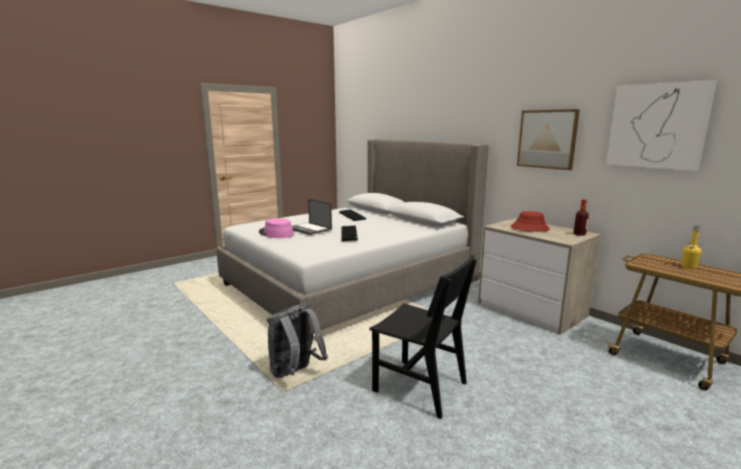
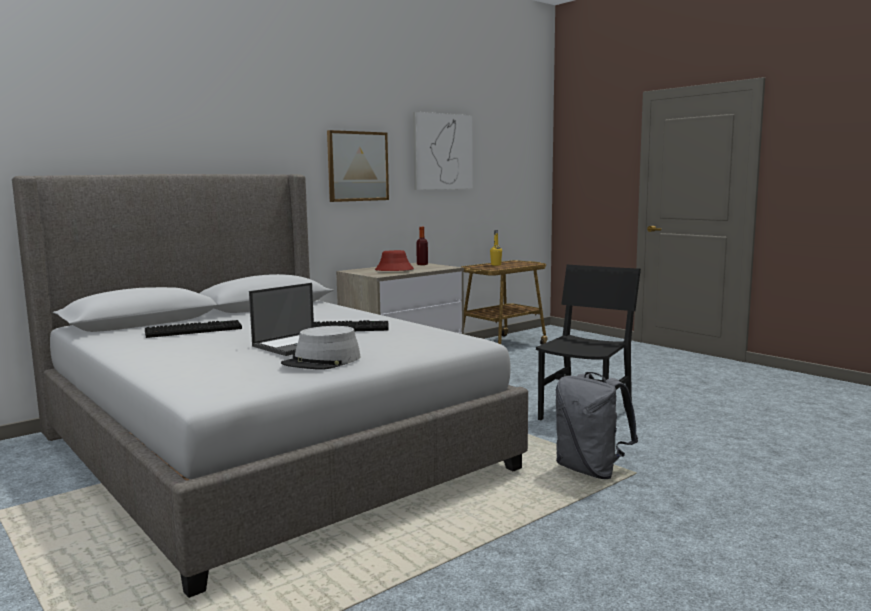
camera: 90 degrees left, 5 degrees down
(276, 233) = (322, 361): pink hat -> grey hat

